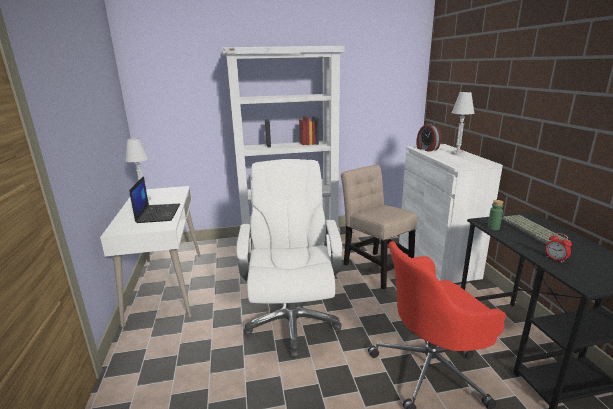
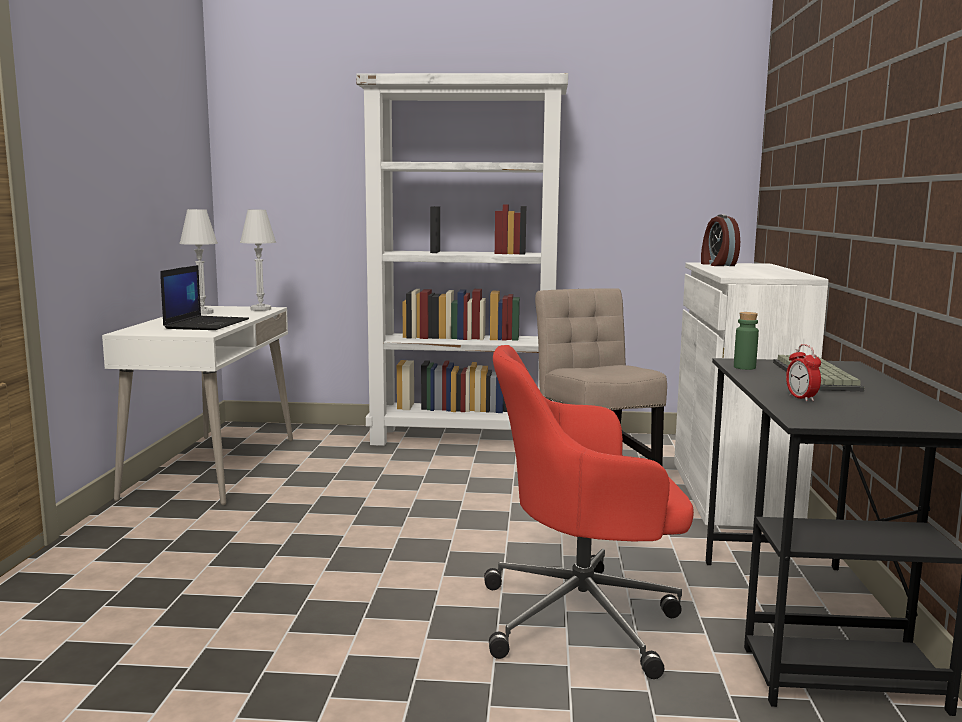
camera: 15 degrees right, 10 degrees down
(292, 321) = (385, 530): white office chair -> none
(457, 153) = (767, 269): white table lamp -> white table lamp (260, 309)

